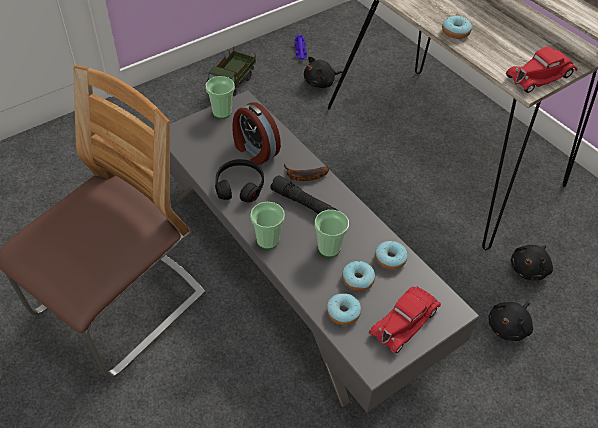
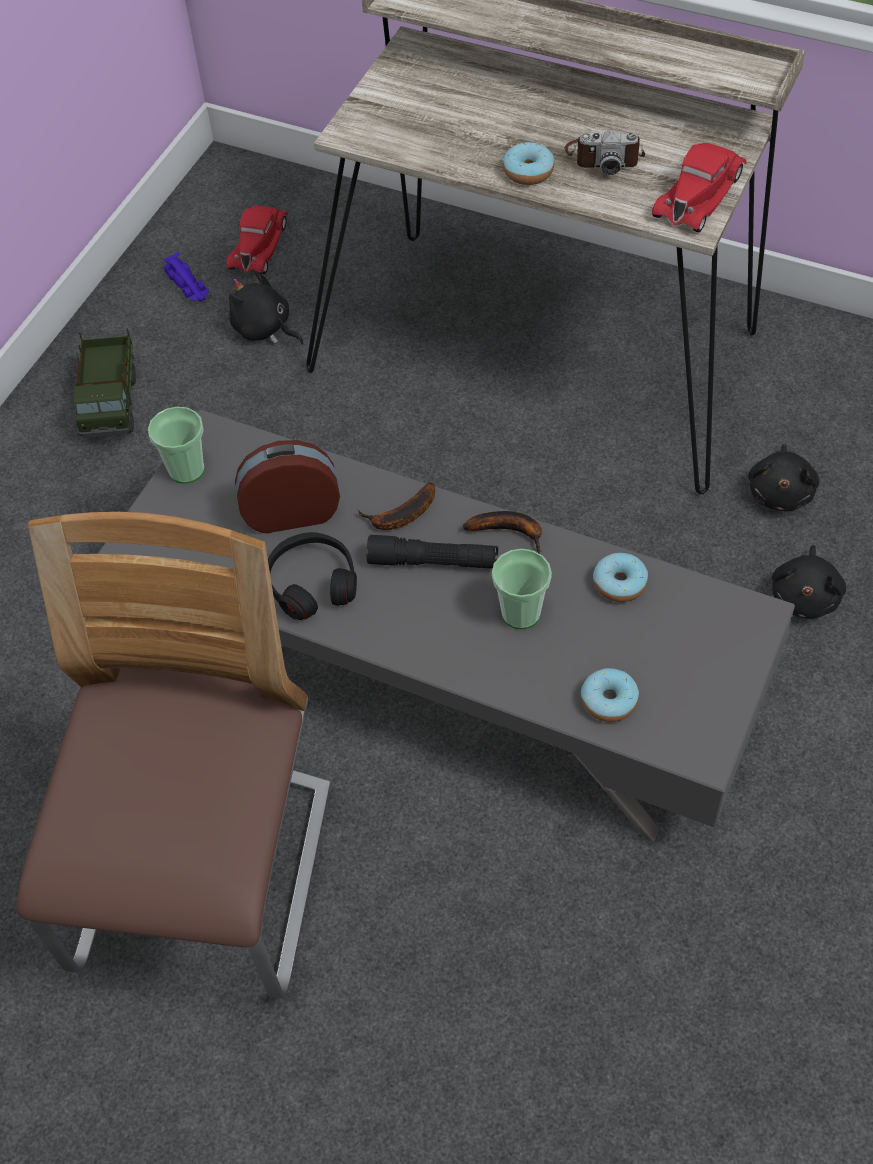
camera: 25 degrees left, 5 degrees up
(254, 150) = (291, 511): alarm clock -> alarm clock turned 150 degrees clockwise
(267, 240) = (420, 649): cup -> none
(321, 83) = (264, 329): black plush toy -> black plush toy turned 90 degrees clockwise
(352, 208) = (510, 531): none -> banana
(358, 279) = (595, 640): donut -> none
(405, 321) = (702, 667): red toy car -> red toy car (259, 244)
(501, 40) = (604, 156): none -> camera

